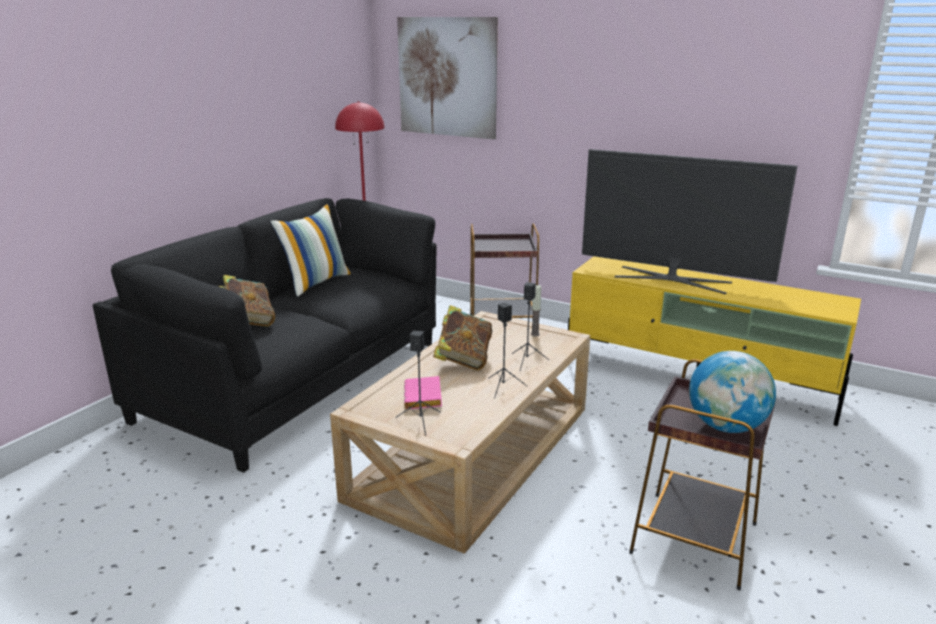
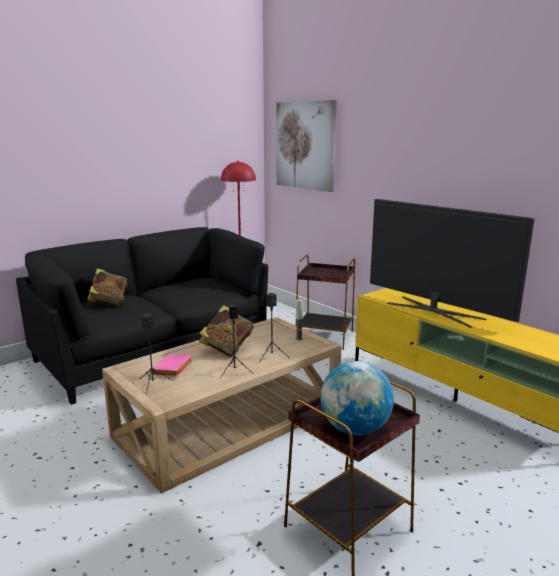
camera: 20 degrees right, 5 degrees down
(316, 282) = (178, 284): pillow -> none

